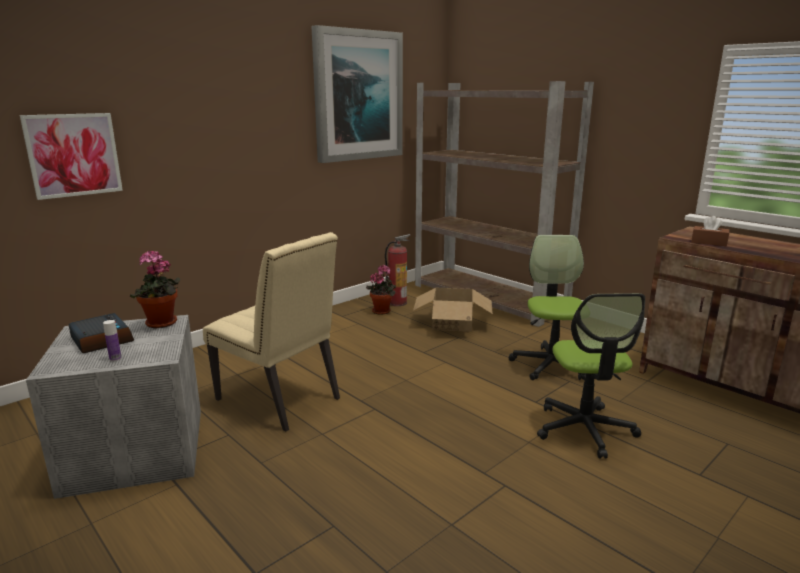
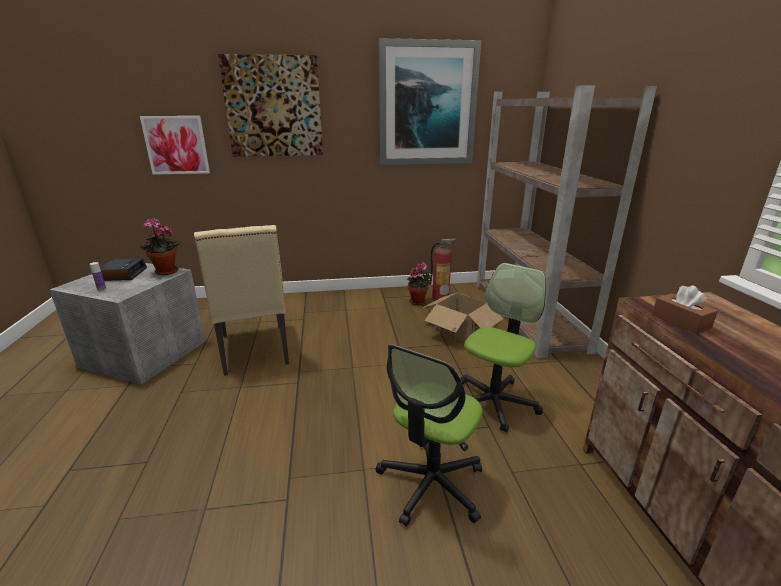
camera: 35 degrees right, 5 degrees up
(203, 100) = (273, 107): none -> picture

